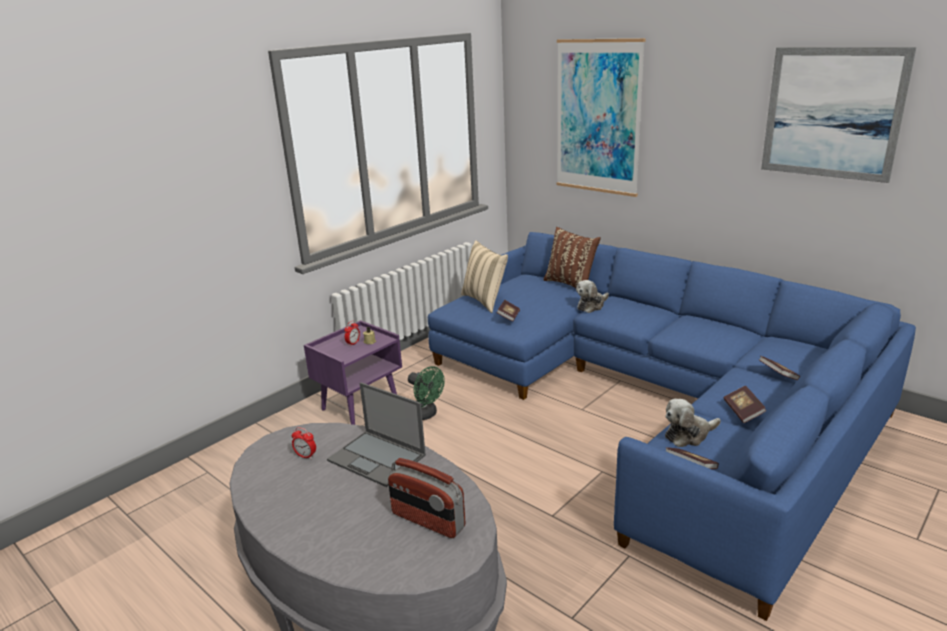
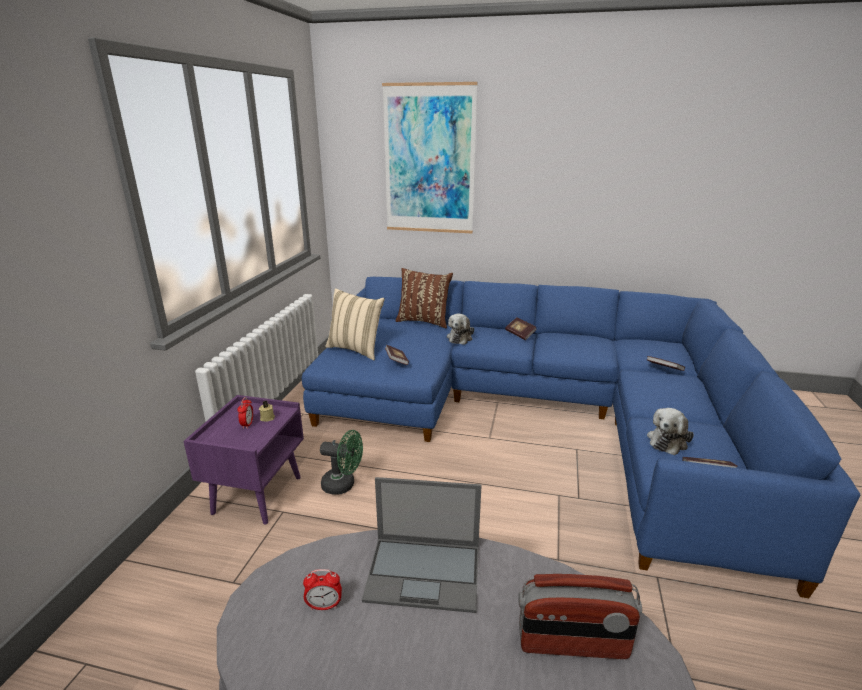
camera: 30 degrees left, 0 degrees up
(743, 411) = (680, 407): book -> book (520, 334)
(832, 113) = (651, 146): picture -> none

